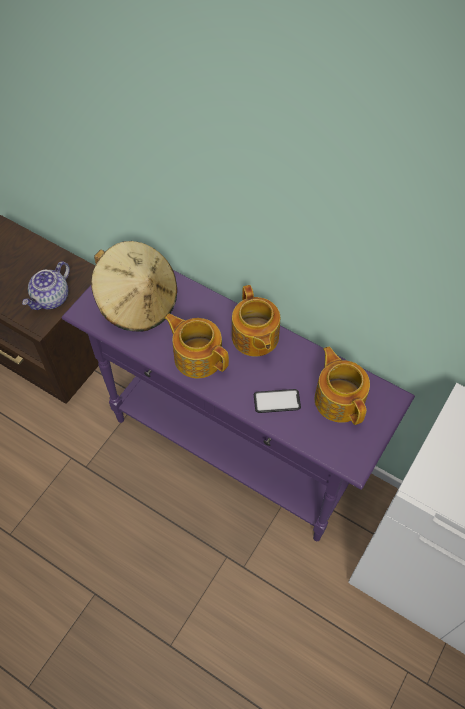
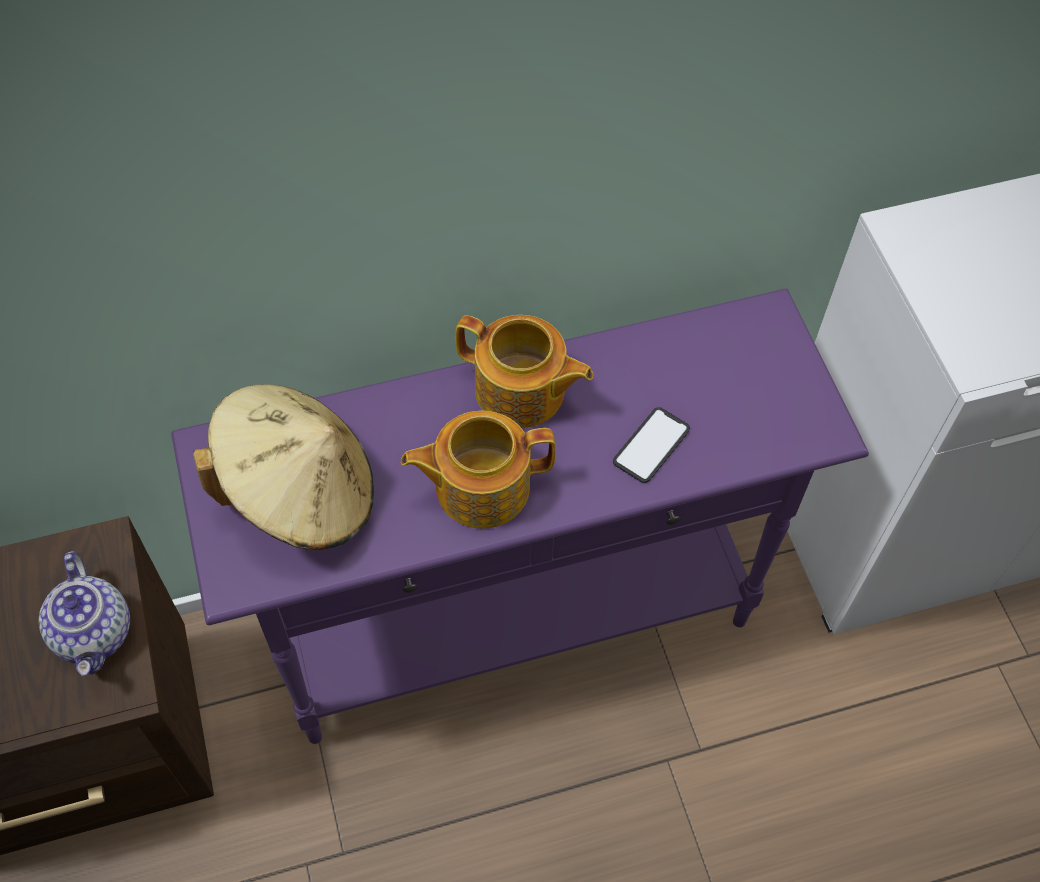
camera: 50 degrees left, 0 degrees up
(339, 398) = (716, 371): teapot -> none

